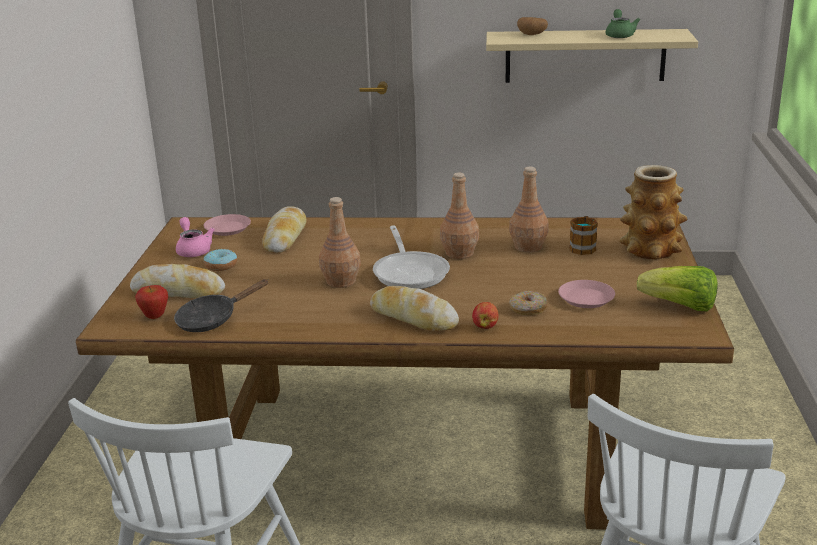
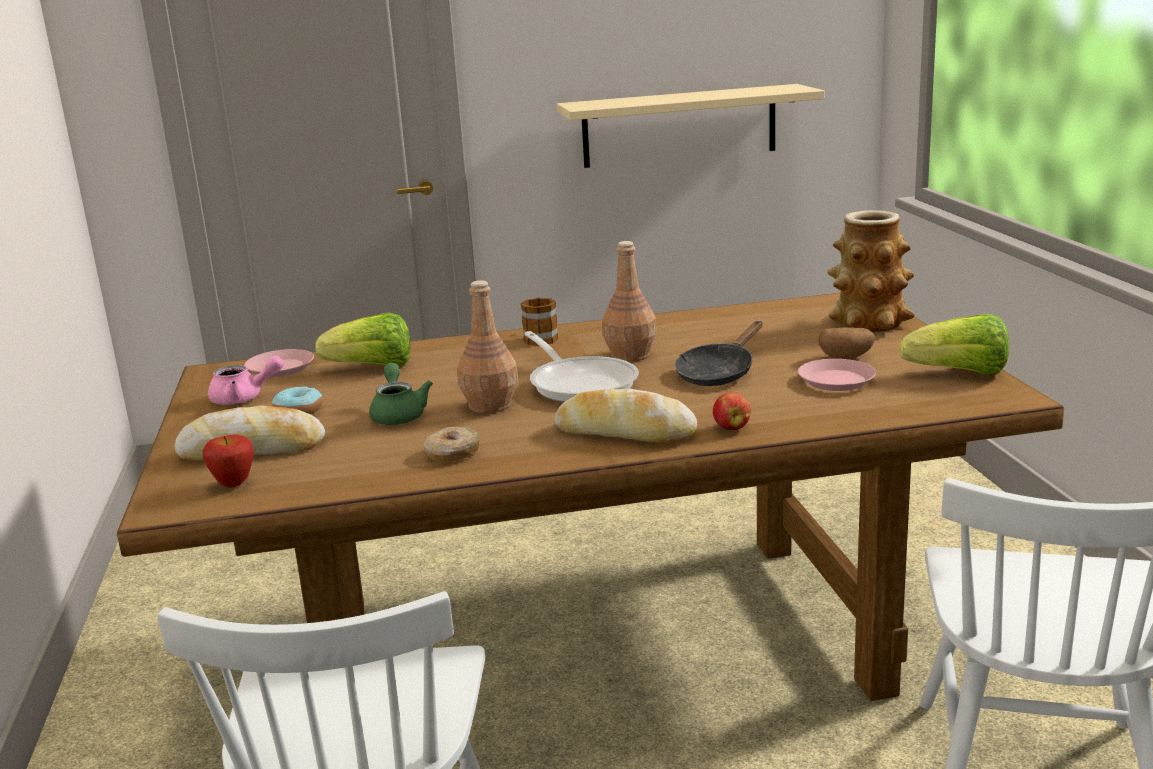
camera: 15 degrees left, 5 degrees down
(193, 250) = (244, 398): pink teapot -> pink teapot turned 120 degrees clockwise
(212, 319) = (328, 475): black frying pan -> black frying pan (718, 373)
(285, 237) = (372, 368): bread -> lettuce
(527, 247) = (713, 338): brown bottle -> none
(527, 309) = (771, 402): donut -> donut (452, 453)
(532, 34) = (618, 100): potato -> potato (846, 358)
(583, 247) = (784, 330): mug -> mug (541, 337)
(619, 35) = (725, 93): green teapot -> green teapot (398, 414)

